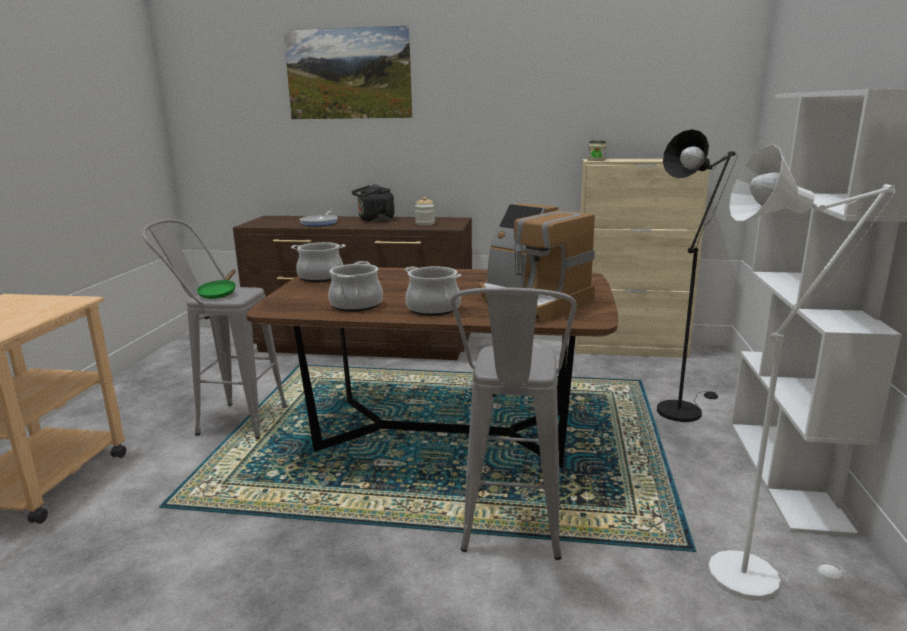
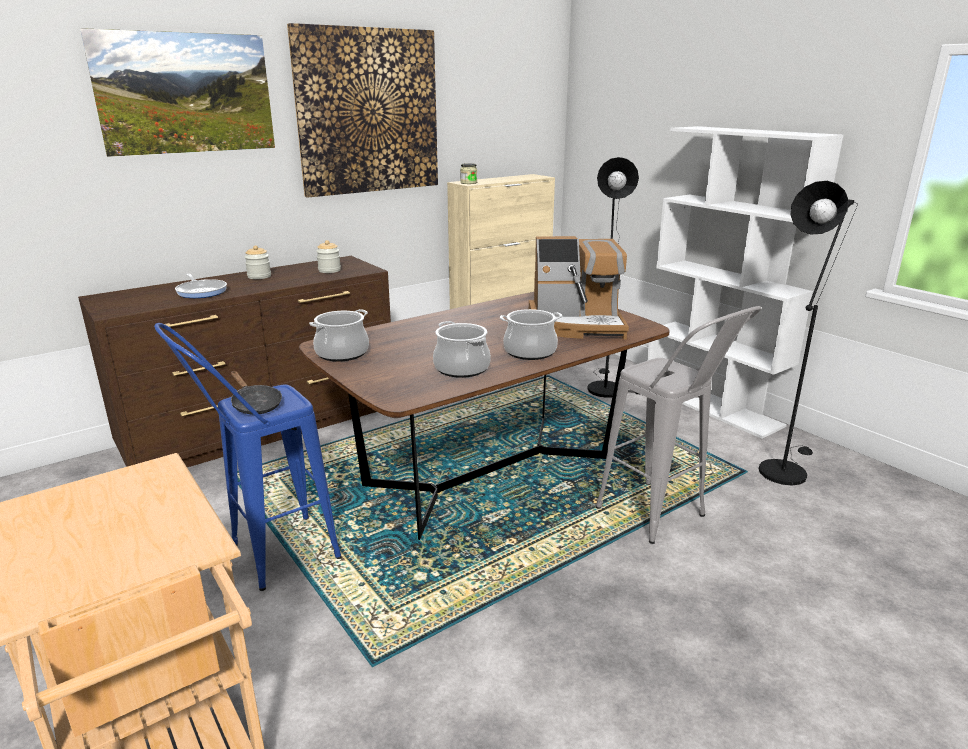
camera: 45 degrees left, 5 degrees up
(219, 293) = (255, 404): green frying pan -> black frying pan
(229, 420) = (268, 558): grey stool -> blue stool
(374, 220) = (259, 276): black kettle -> jar
(501, 88) = (368, 112): none -> picture
(755, 573) = (784, 469): white floor lamp -> black floor lamp

